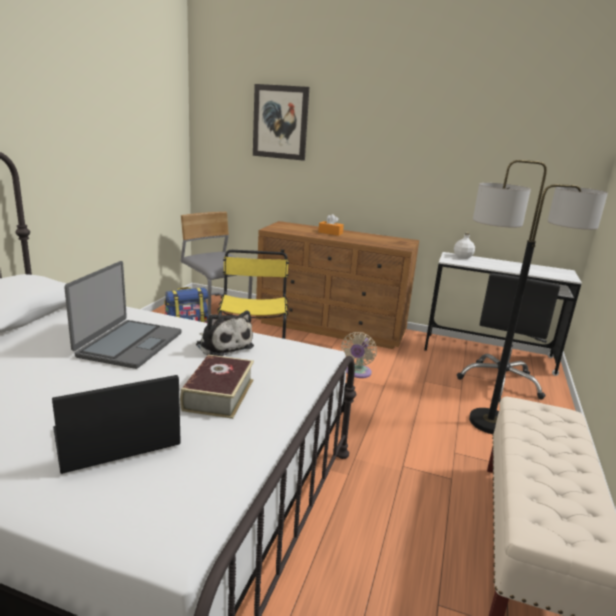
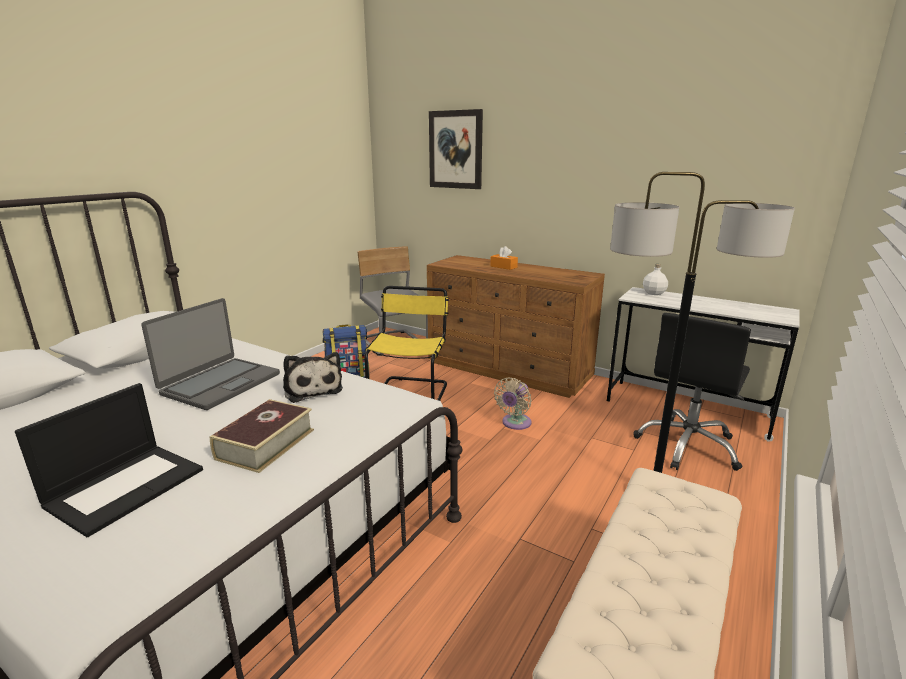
camera: 15 degrees right, 0 degrees up
(115, 439) = (126, 486): laptop -> laptop turned 135 degrees clockwise

